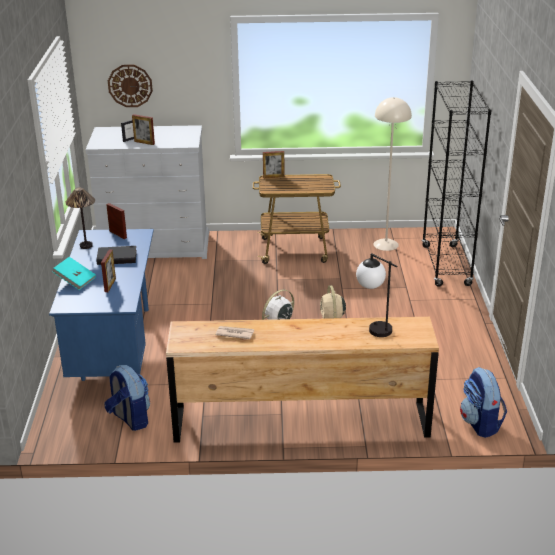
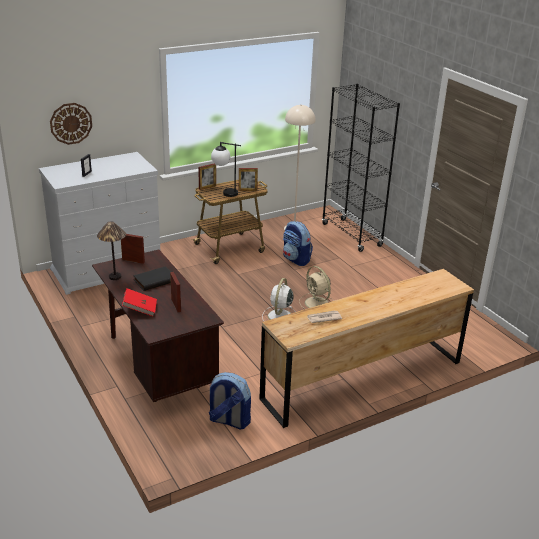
camera: 30 degrees left, 0 degrees up
(75, 281) = (140, 309): turquoise book -> red book
(114, 349) = (157, 366): blue desk -> brown desk
(144, 142) = (104, 174): picture frame -> picture frame (247, 190)
(373, 327) = (415, 286): table lamp -> table lamp (224, 192)
(480, 424) = (480, 343): backpack -> backpack (296, 259)

